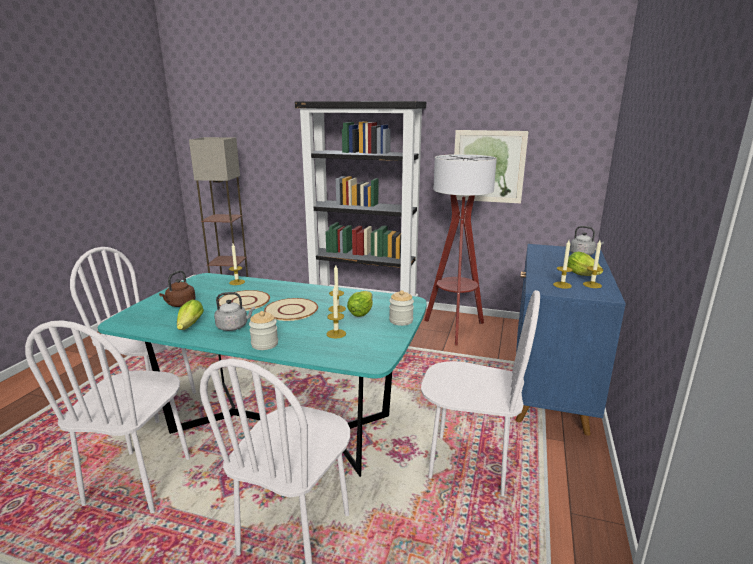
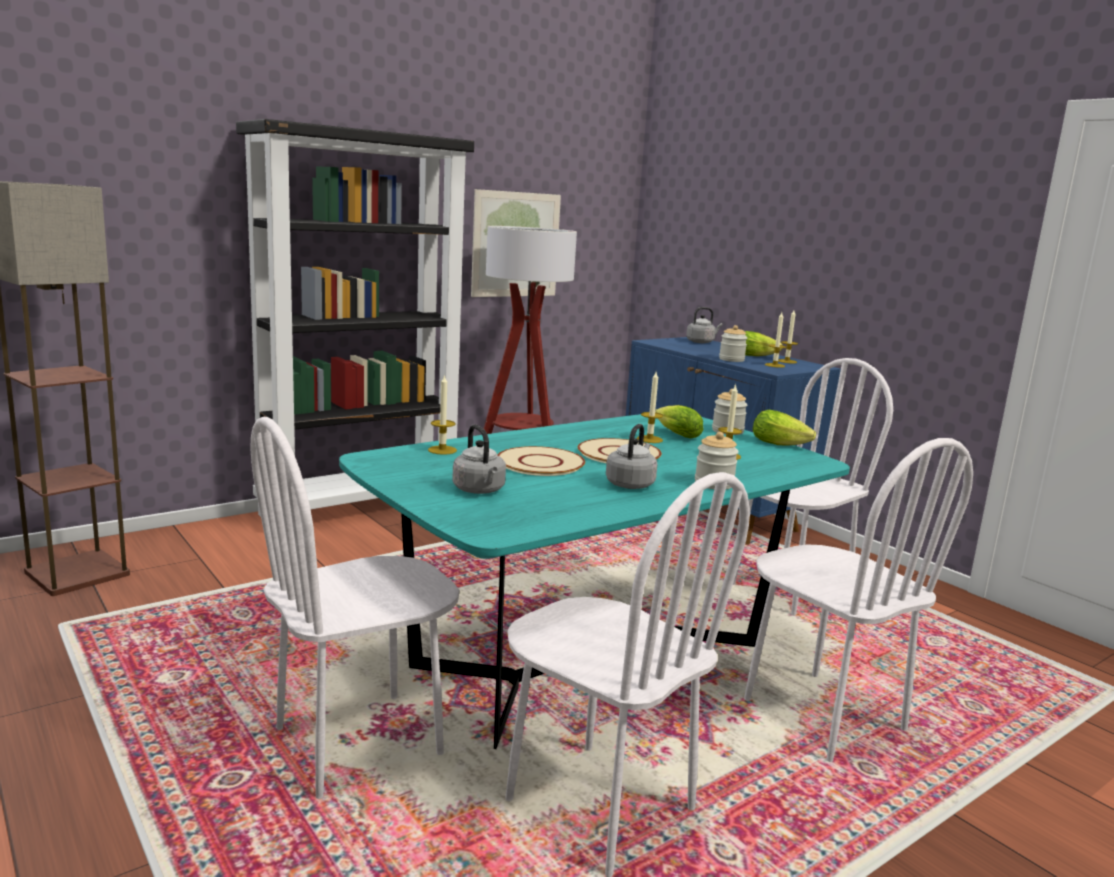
camera: 55 degrees left, 5 degrees down
(180, 304) = (480, 490): brown kettle -> grey kettle
(189, 327) = (591, 502): lettuce -> lettuce (782, 444)
(542, 272) = (731, 359): none -> jar

